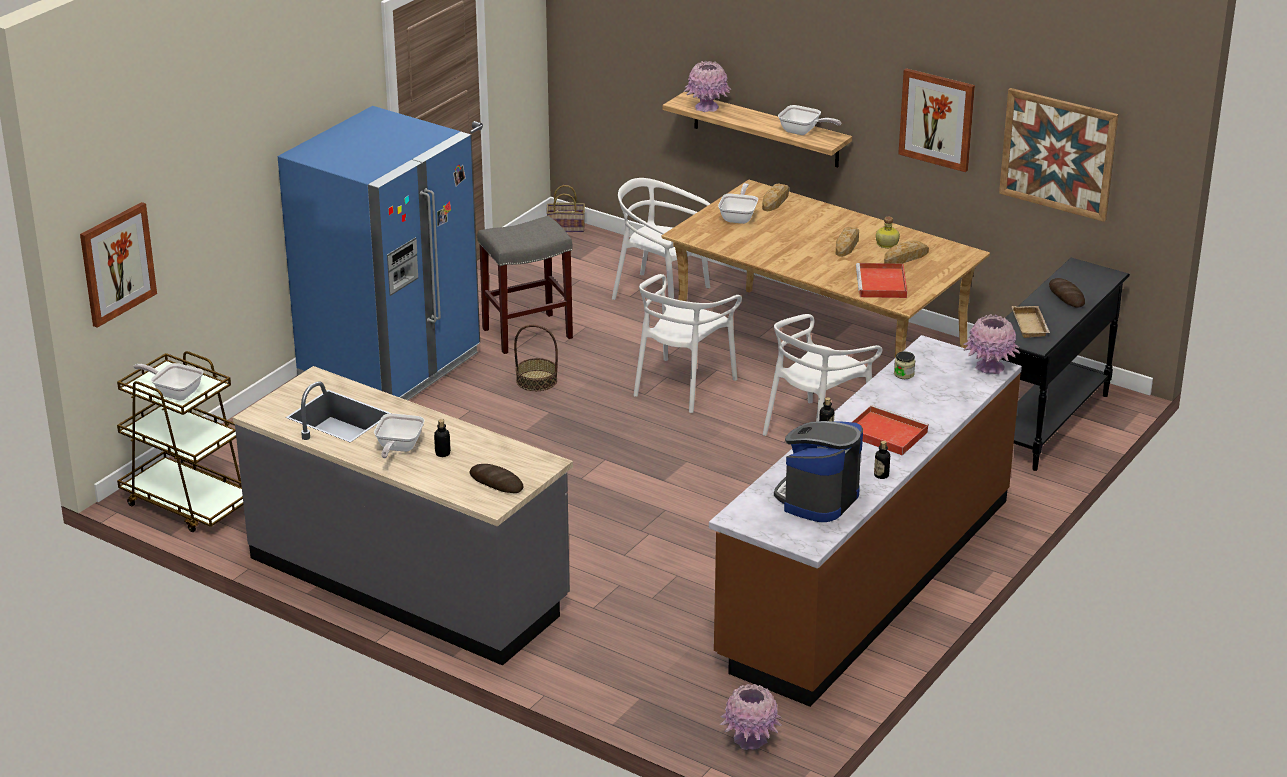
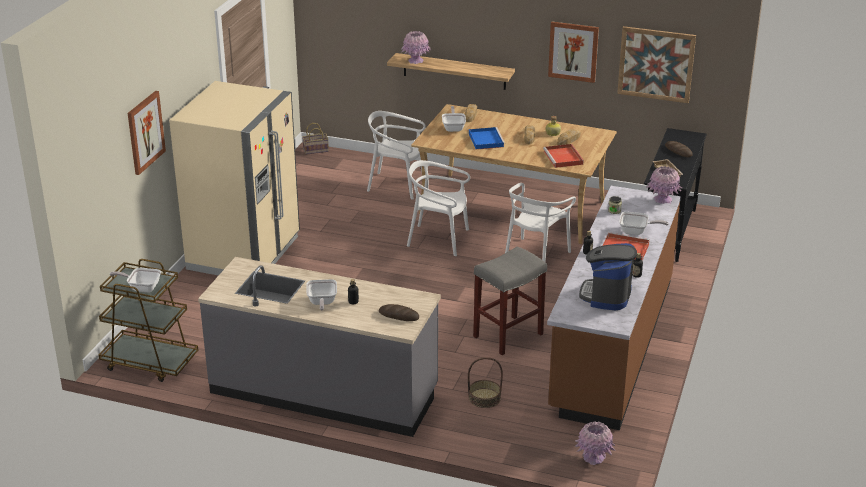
camera: 15 degrees left, 0 degrees up
(117, 263) = (88, 204): picture -> picture (145, 132)
(390, 367) = (244, 253): blue fridge -> beige fridge
(526, 334) = (323, 220): grey stool -> grey stool (507, 336)
(536, 381) = (344, 249): basket -> basket (484, 398)
(682, 386) = (438, 239): white chair -> white chair turned 90 degrees clockwise
(777, 241) = (485, 140): none -> blue tray
(803, 132) = (484, 69): frying pan -> frying pan (636, 232)

